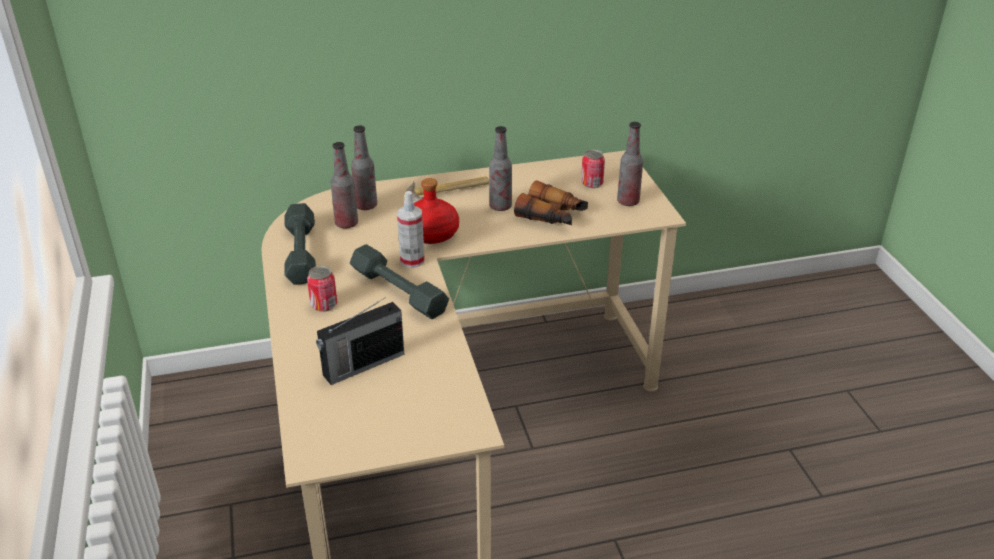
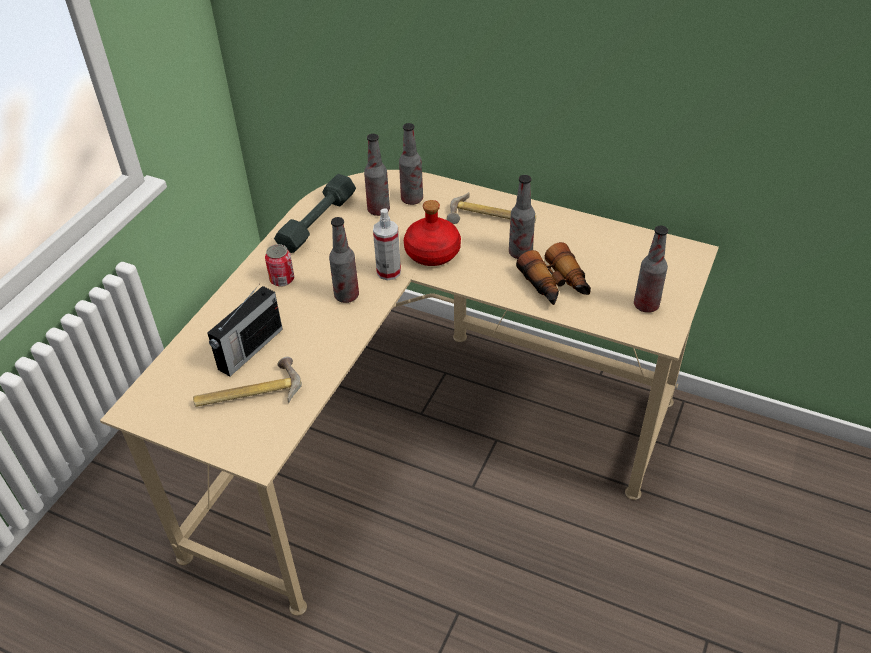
camera: 40 degrees right, 10 degrees up
(362, 365) = (249, 350): radio -> radio turned 60 degrees counterclockwise
(398, 291) = (346, 296): grey dumbbell -> bottle
(402, 392) = (248, 392): none -> hammer
(592, 183) = (634, 268): can -> none

